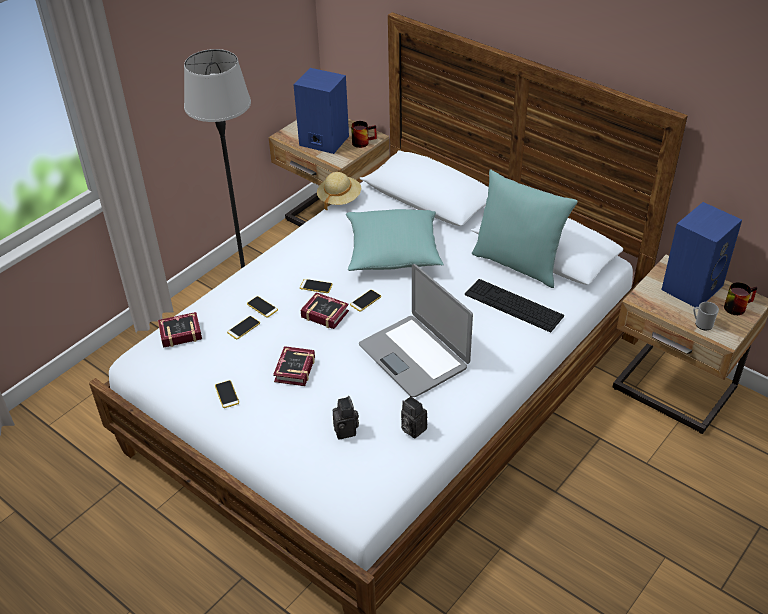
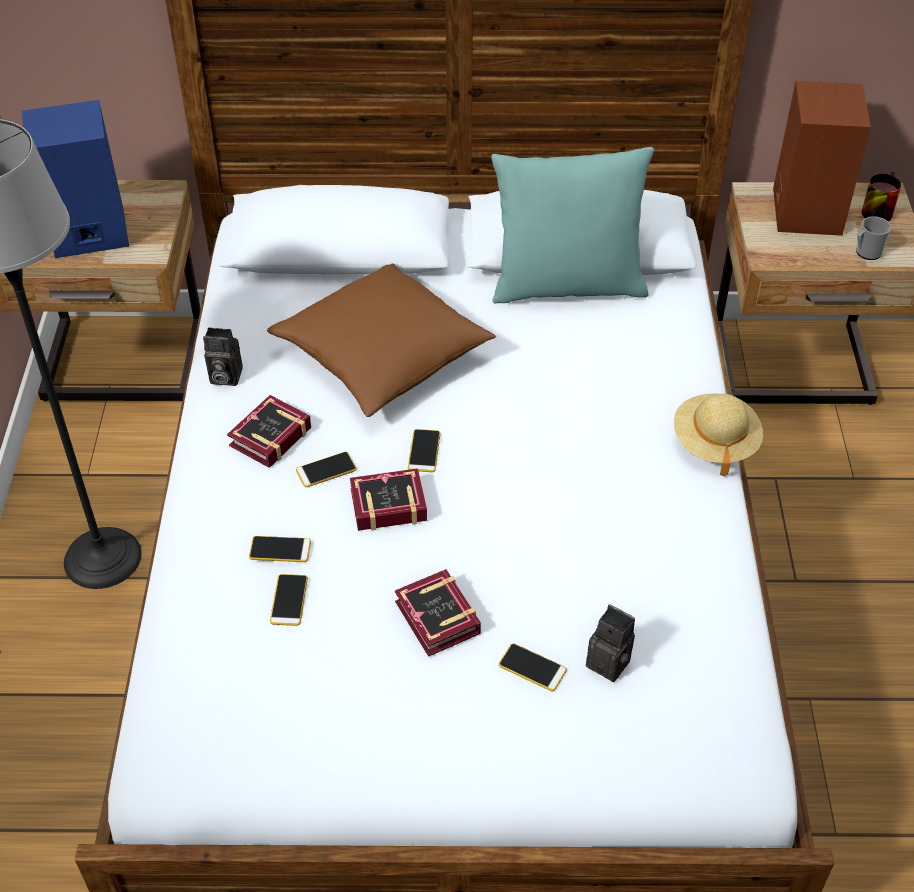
camera: 40 degrees left, 5 degrees up
(178, 333) = (188, 673): book -> book (267, 438)
(227, 394) = (378, 723): phone -> phone (532, 668)
(339, 199) = (209, 315): beige hat -> beige hat (714, 443)
(363, 141) = (155, 206): mug -> none
(393, 252) = (382, 356): turquoise pillow -> brown pillow
(412, 429) = (690, 601): camera -> camera (223, 377)
(414, 356) = (579, 494): laptop -> none
(513, 305) = (624, 347): keyboard -> none
(691, 286) = (804, 209): blue speaker -> brown speaker

